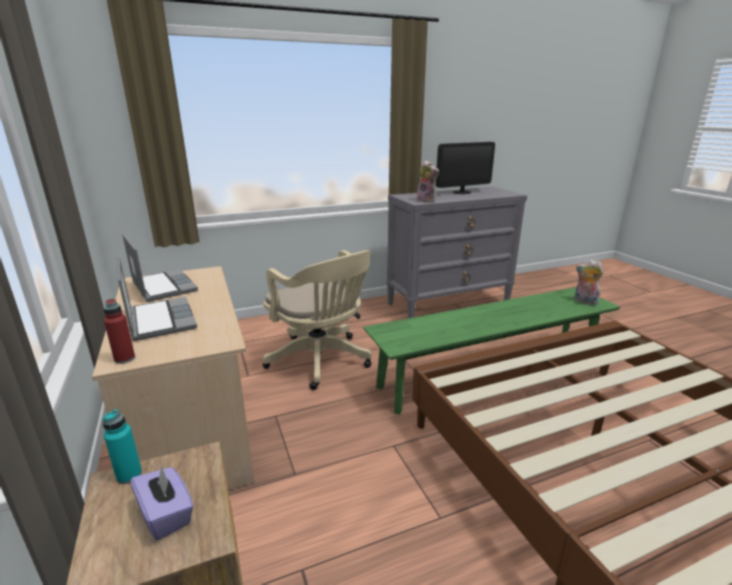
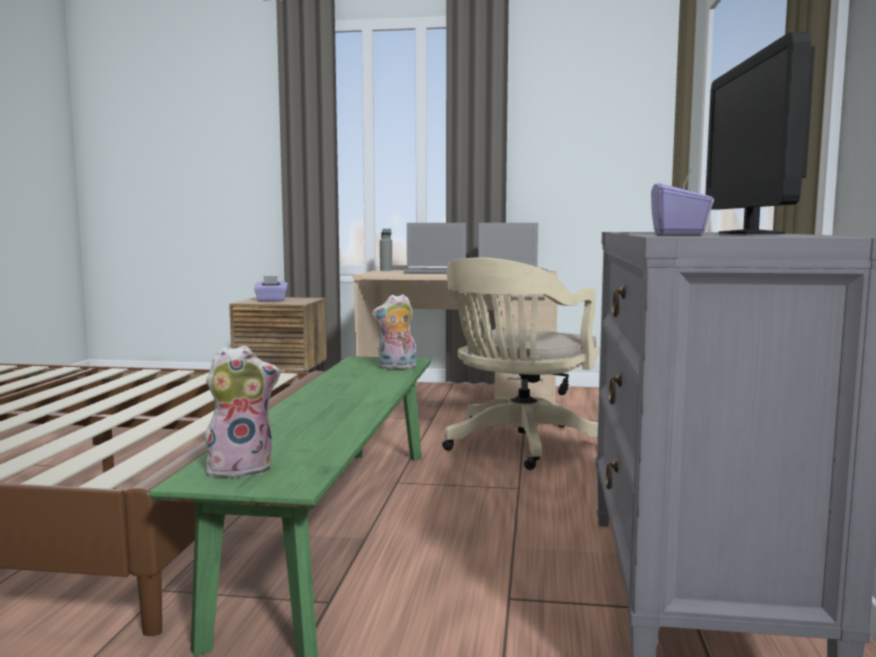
camera: 120 degrees right, 15 degrees down
(124, 359) = (386, 270): red bottle -> grey bottle
(129, 475) = (310, 299): turquoise bottle -> none
(322, 361) = (518, 446): beige office chair -> beige office chair turned 45 degrees counterclockwise
(427, 201) = (638, 231): plush toy -> plush toy (396, 368)
(483, 195) = (679, 234): none -> purple tissue box

